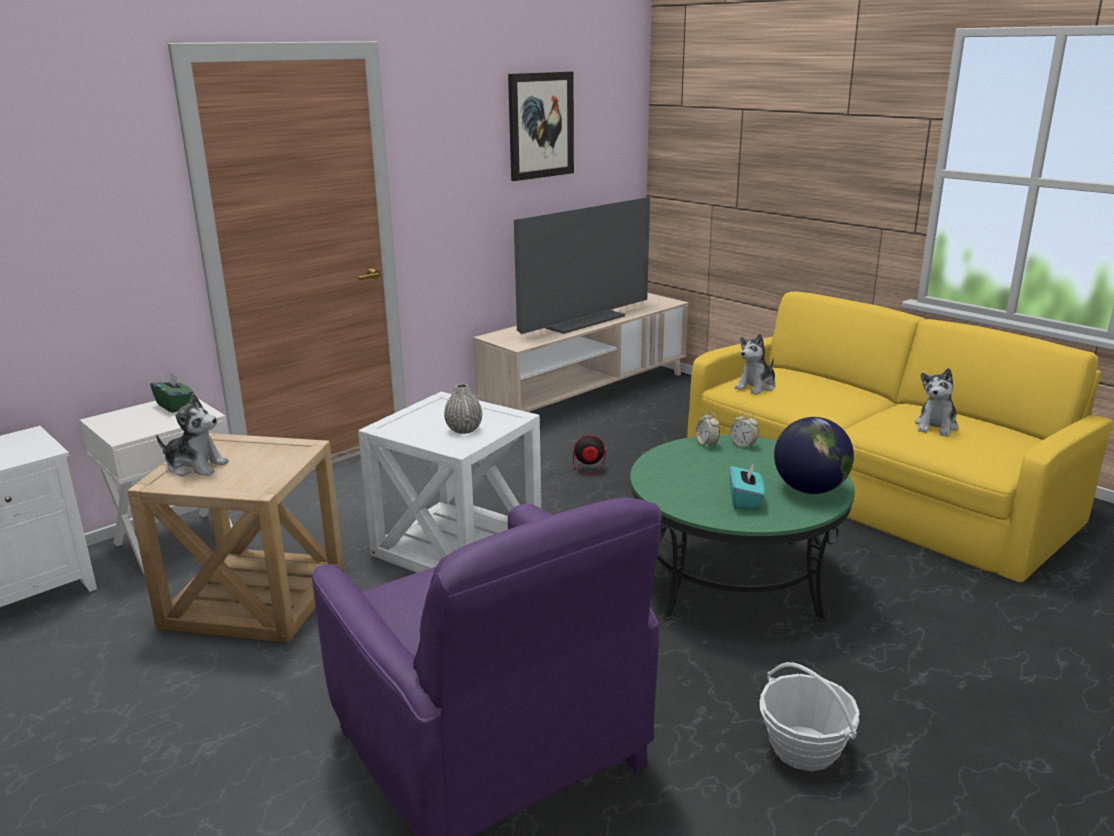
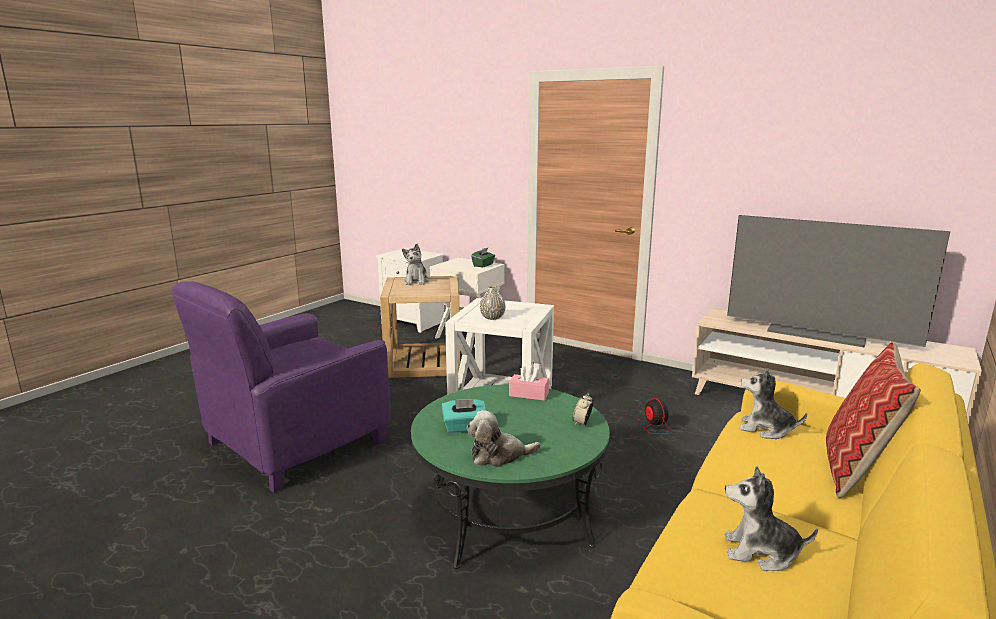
camera: 75 degrees right, 5 degrees down
(541, 125) = (831, 140): picture -> none
(666, 459) = (529, 394): none -> pink tissue box
(707, 443) = (573, 407): alarm clock -> none
(804, 748) = (283, 557): basket -> none
(809, 489) = (499, 455): globe -> plush toy
(821, 378) = (856, 470): none -> pillow

